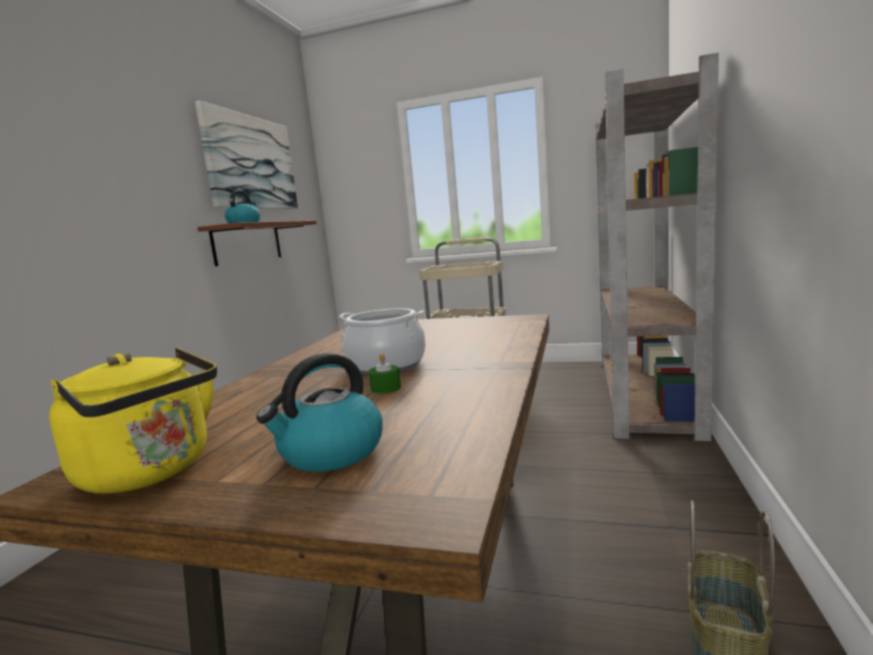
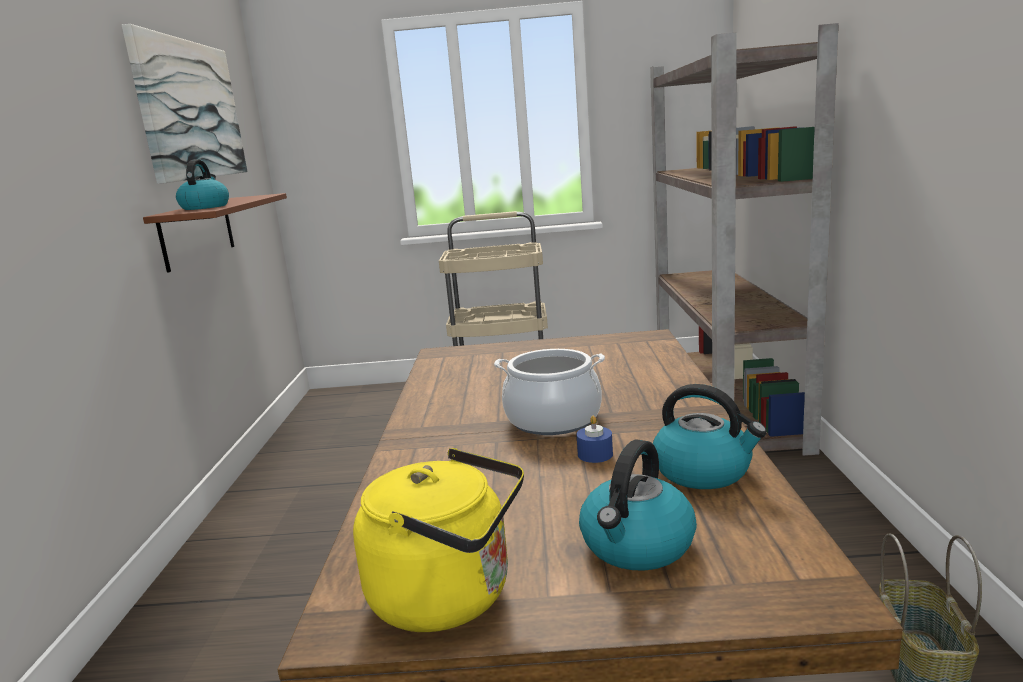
camera: 15 degrees left, 5 degrees up
(385, 388) = (595, 454): green candle -> blue candle
(454, 405) = (704, 471): none -> kettle

